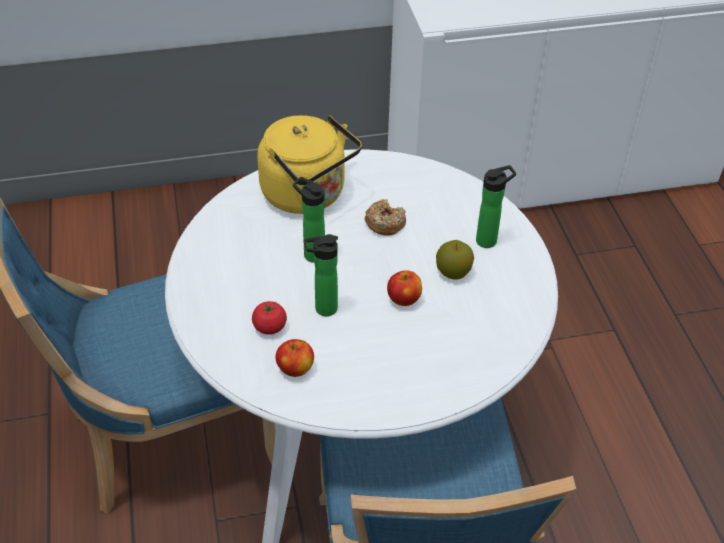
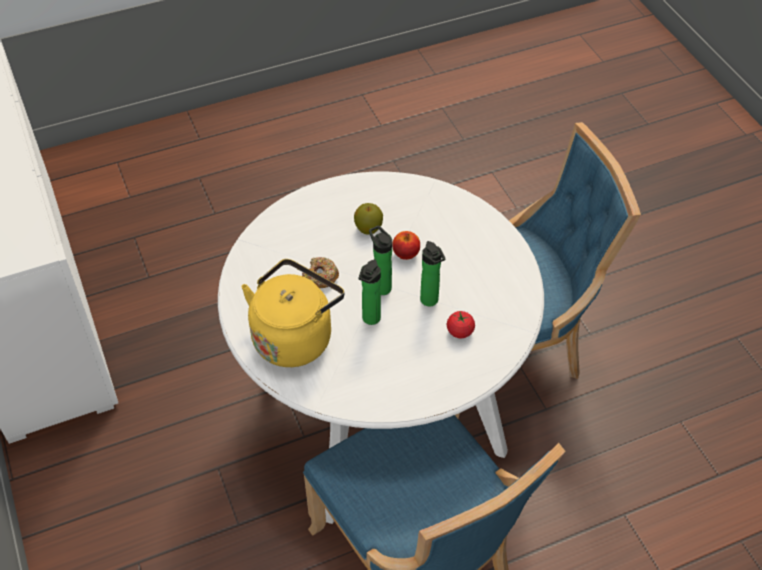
camera: 100 degrees left, 5 degrees up
(295, 369) = (496, 307): apple -> none
(489, 240) = (326, 210): bottle -> bottle (380, 286)

